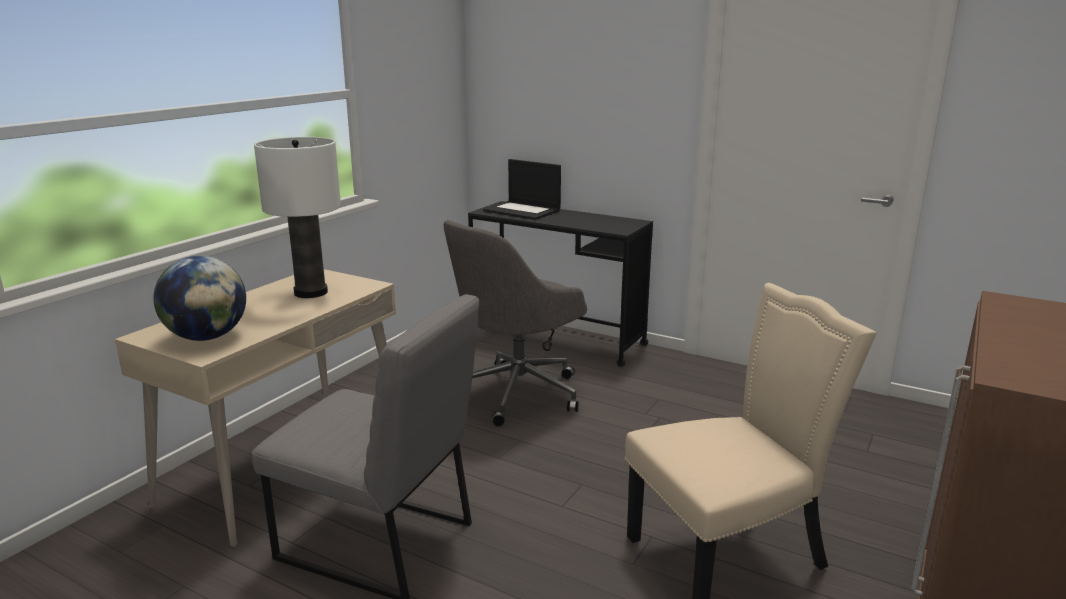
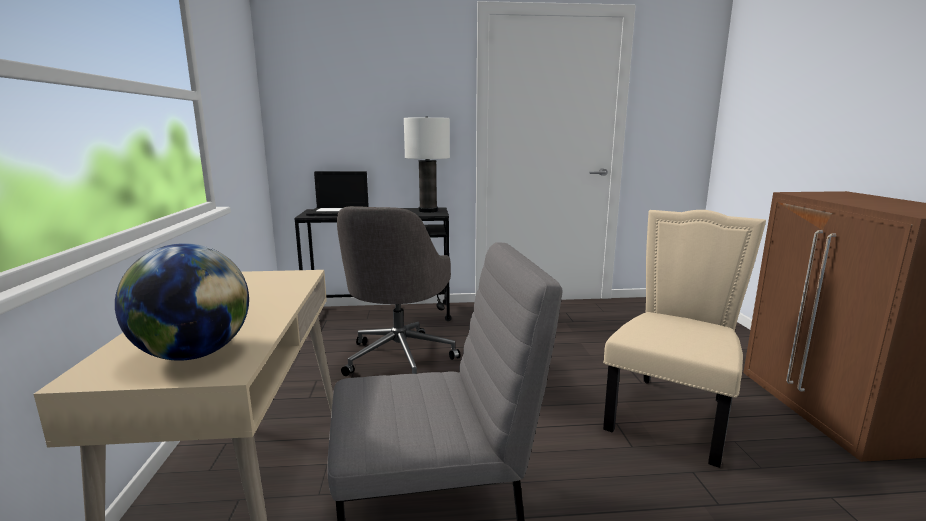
camera: 35 degrees left, 5 degrees down
(310, 293) = (250, 290): white table lamp -> white table lamp (428, 211)

